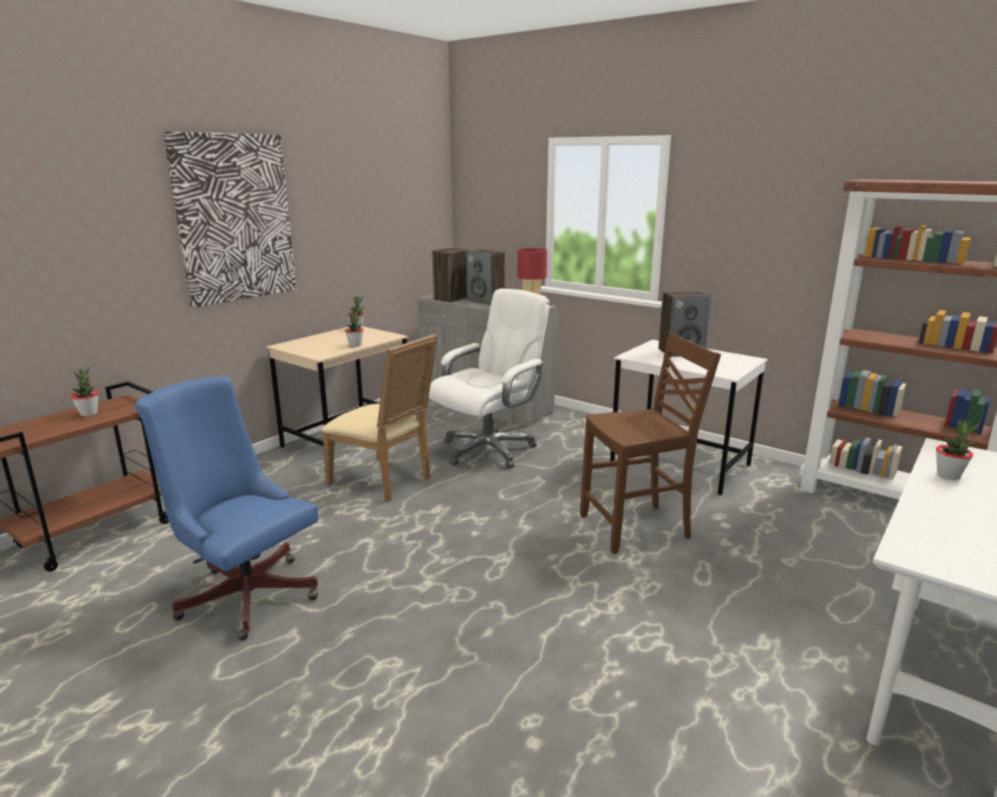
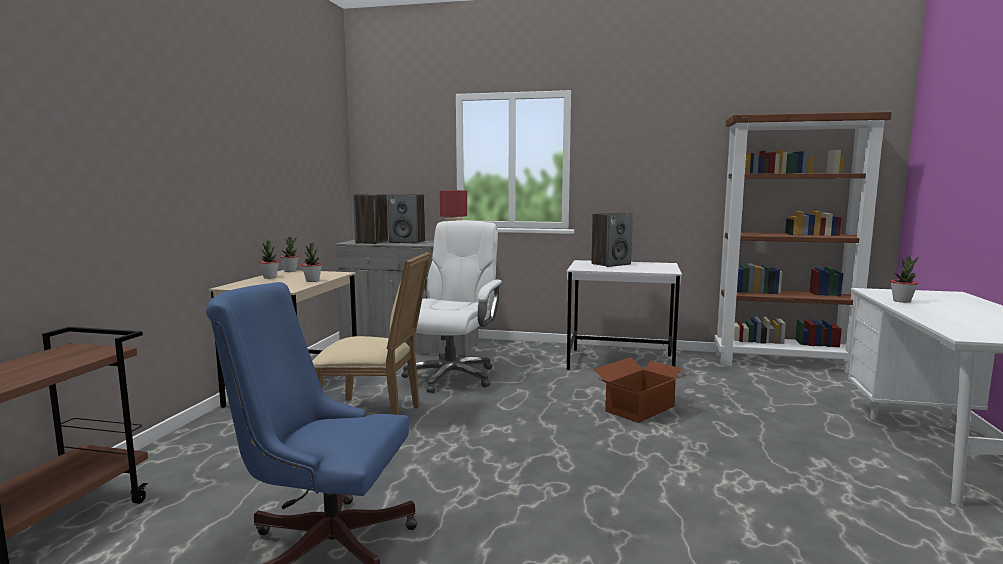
camera: 25 degrees left, 10 degrees down
(89, 413) = (39, 363): potted plant -> potted plant (270, 277)
(234, 218) = (180, 142): picture -> none
(637, 527) = (641, 409): brown chair -> cardboard box

